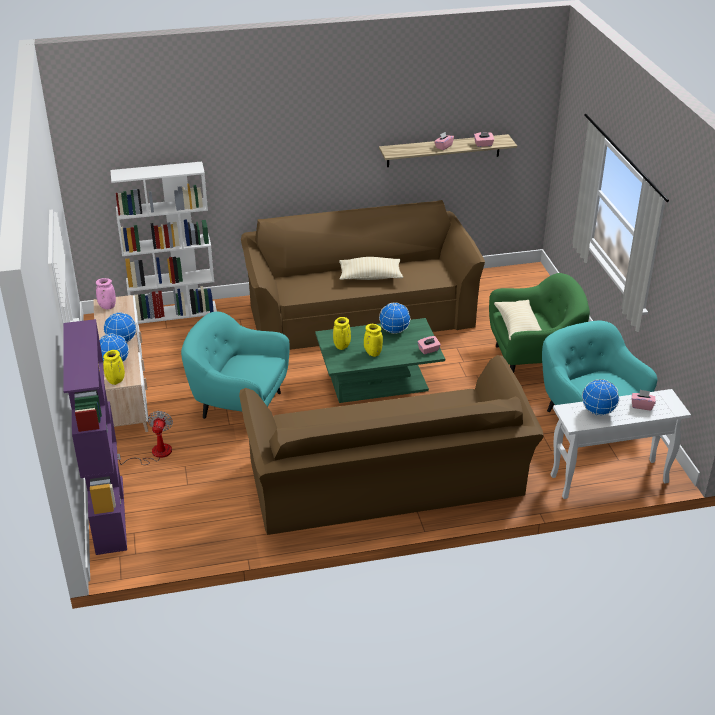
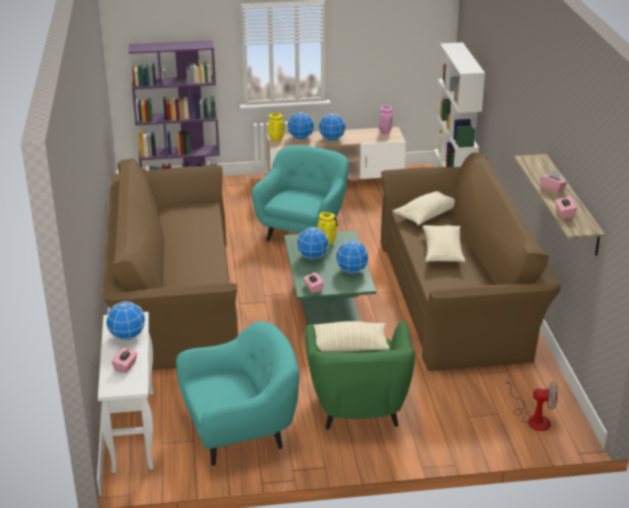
camera: 95 degrees right, 5 degrees down
(154, 454) = (245, 198): fan -> fan (533, 418)
(300, 285) = (427, 216): none -> beige pillow
(372, 353) = (312, 257): yellow vase -> globe

